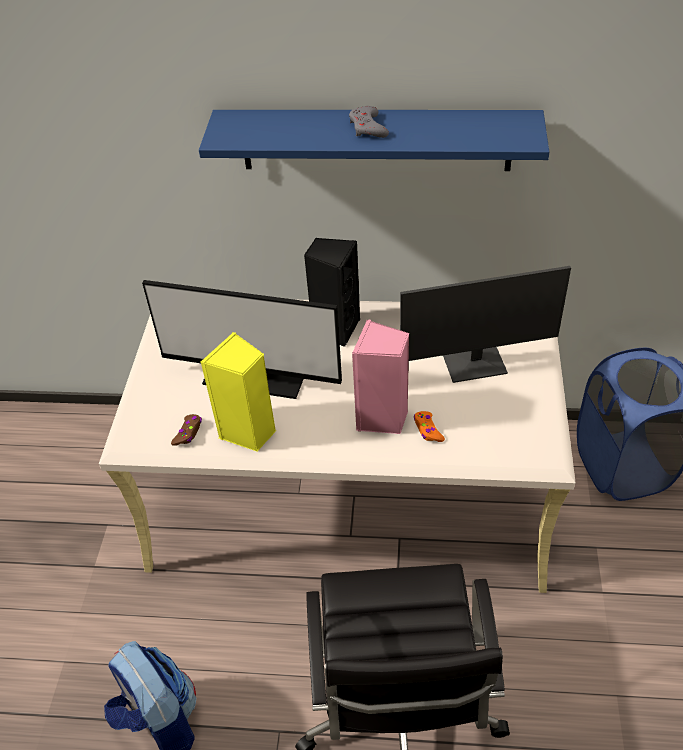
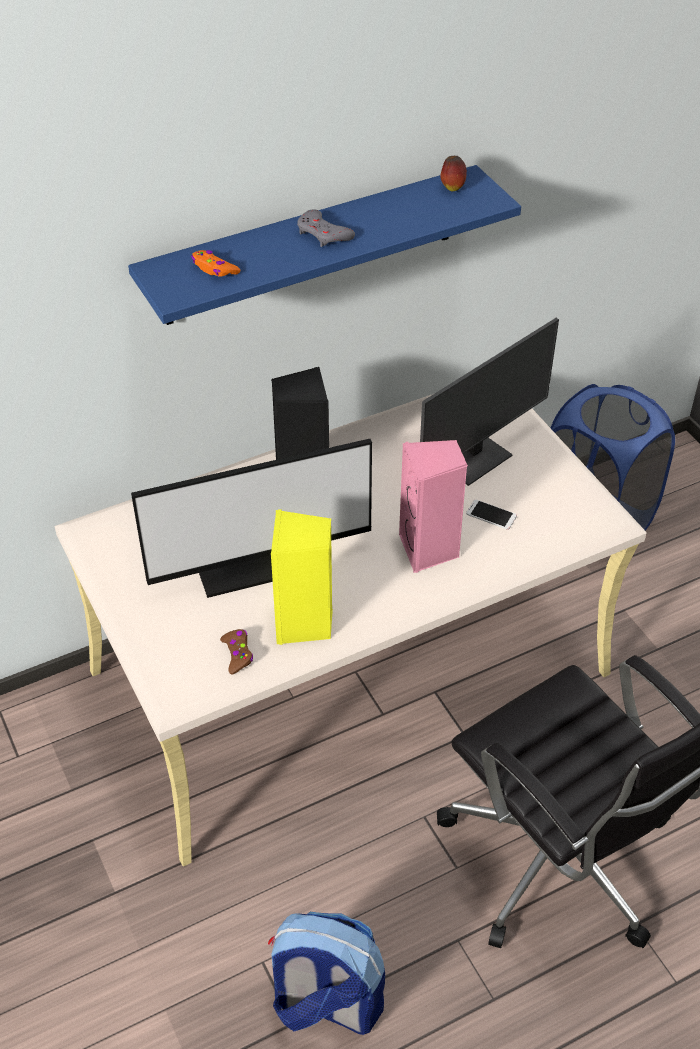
camera: 35 degrees left, 0 degrees up
(428, 430) = (482, 542): orange game controller -> orange game controller (214, 269)
(452, 412) = (491, 515): none -> phone
(504, 122) = (452, 187): none -> apple

